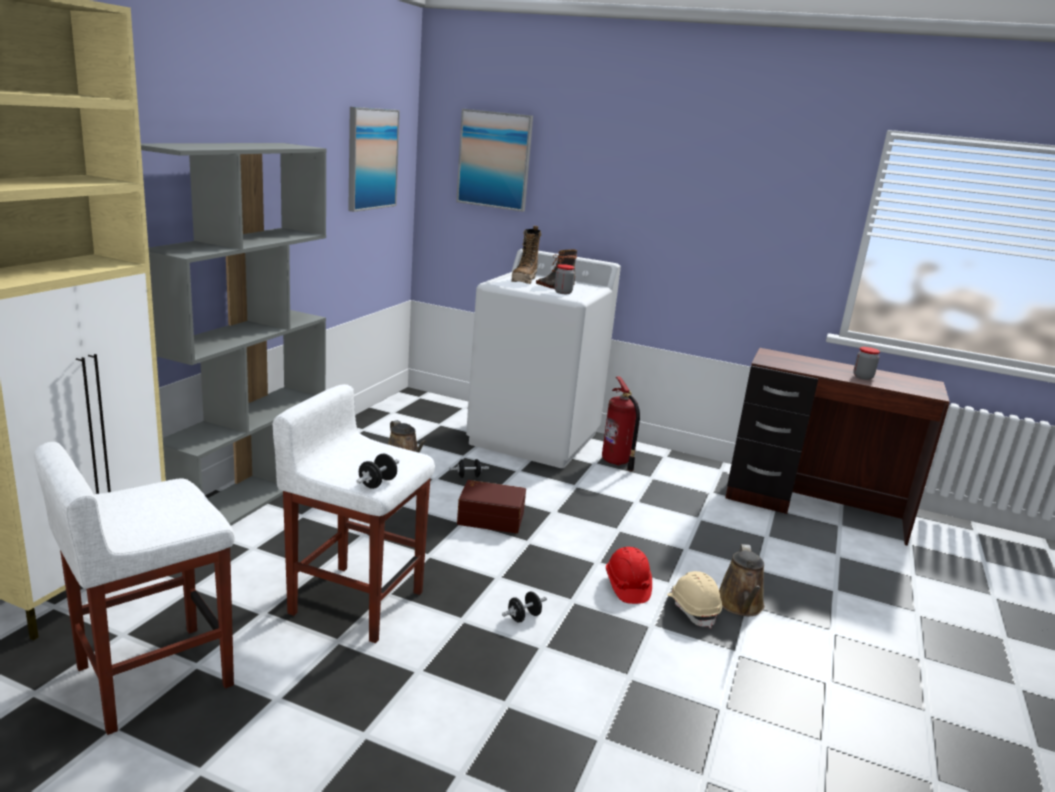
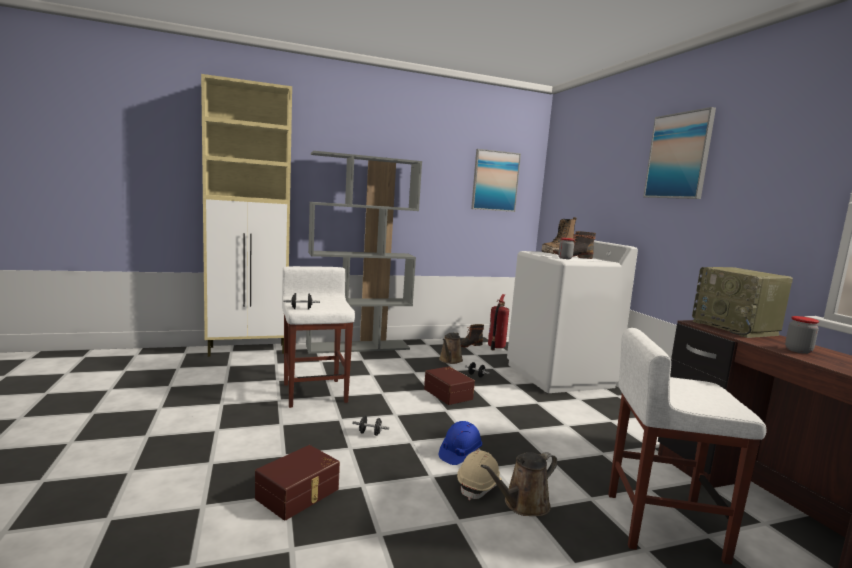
camera: 50 degrees right, 10 degrees down
(152, 677) = (208, 379): white stool -> white stool (661, 525)
(376, 430) = (467, 345): none -> boot
(494, 160) = (576, 180): picture -> picture (678, 156)
(608, 729) = (299, 494): none -> brown storage box
(616, 462) = (598, 404): fire extinguisher -> fire extinguisher (495, 347)
(627, 586) = (459, 453): red hard hat -> blue hard hat
(792, 360) = (736, 328): none -> radio

